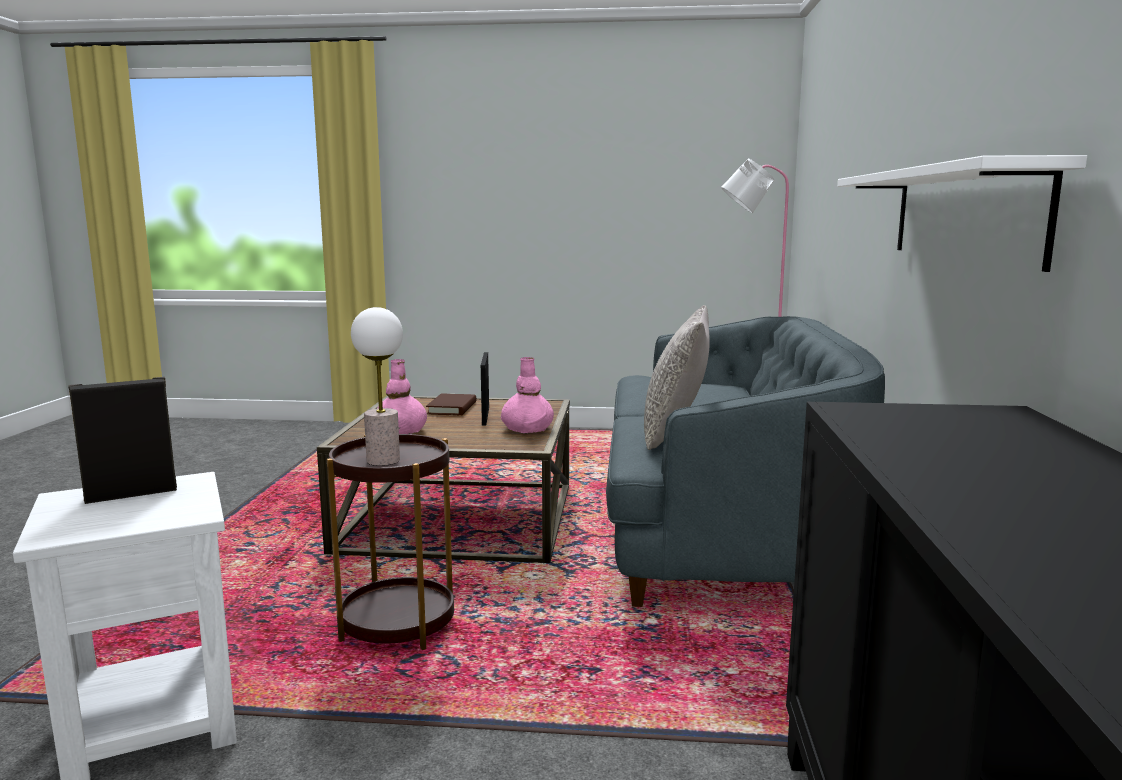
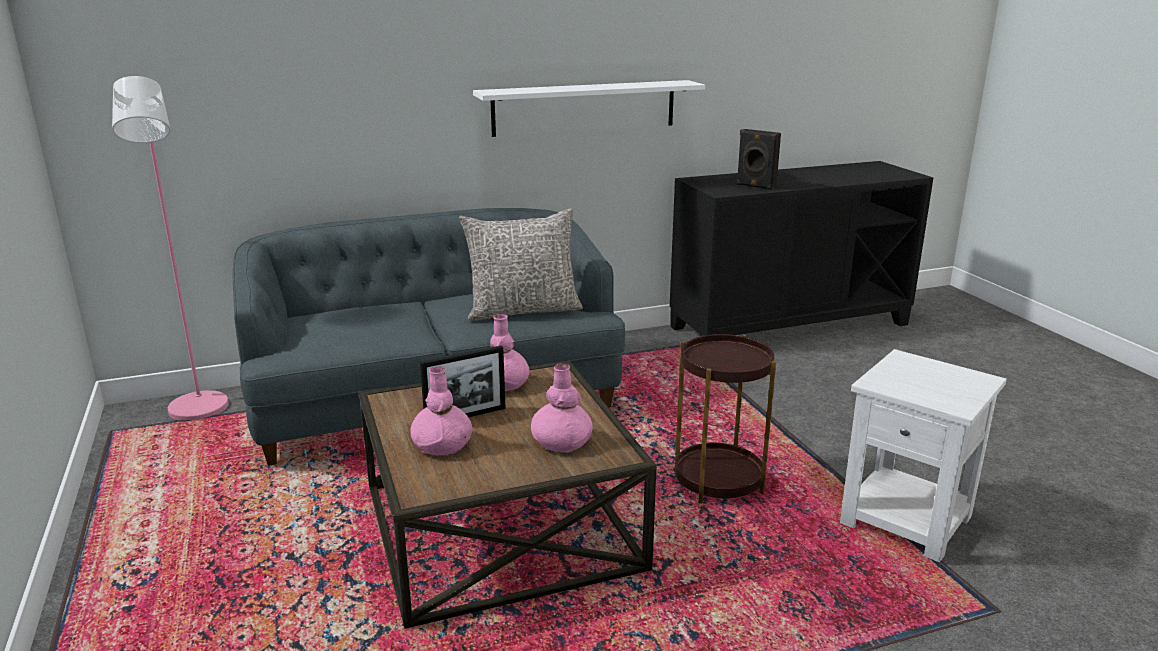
camera: 115 degrees left, 10 degrees up
(131, 493) = (919, 389): black speaker -> black speaker (755, 186)
(383, 461) = (735, 358): table lamp -> none
(452, 408) = (442, 445): brown book -> pink vase

